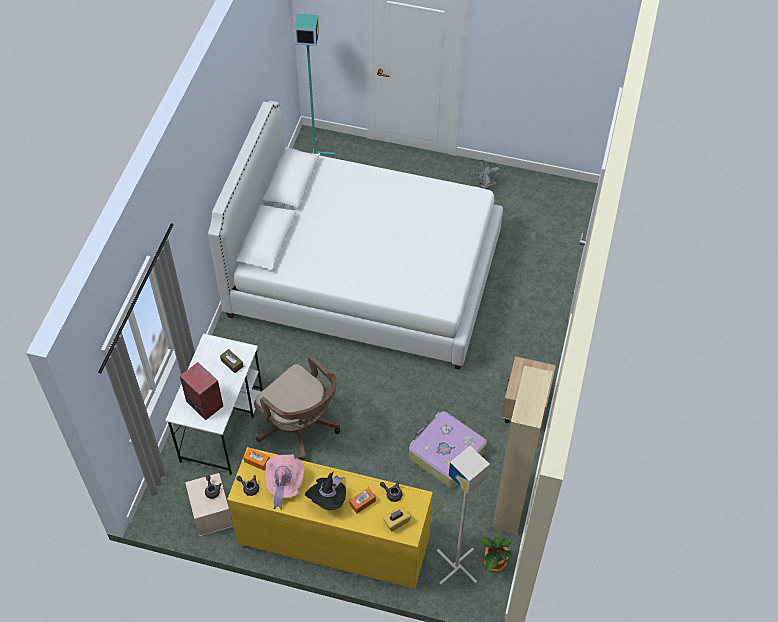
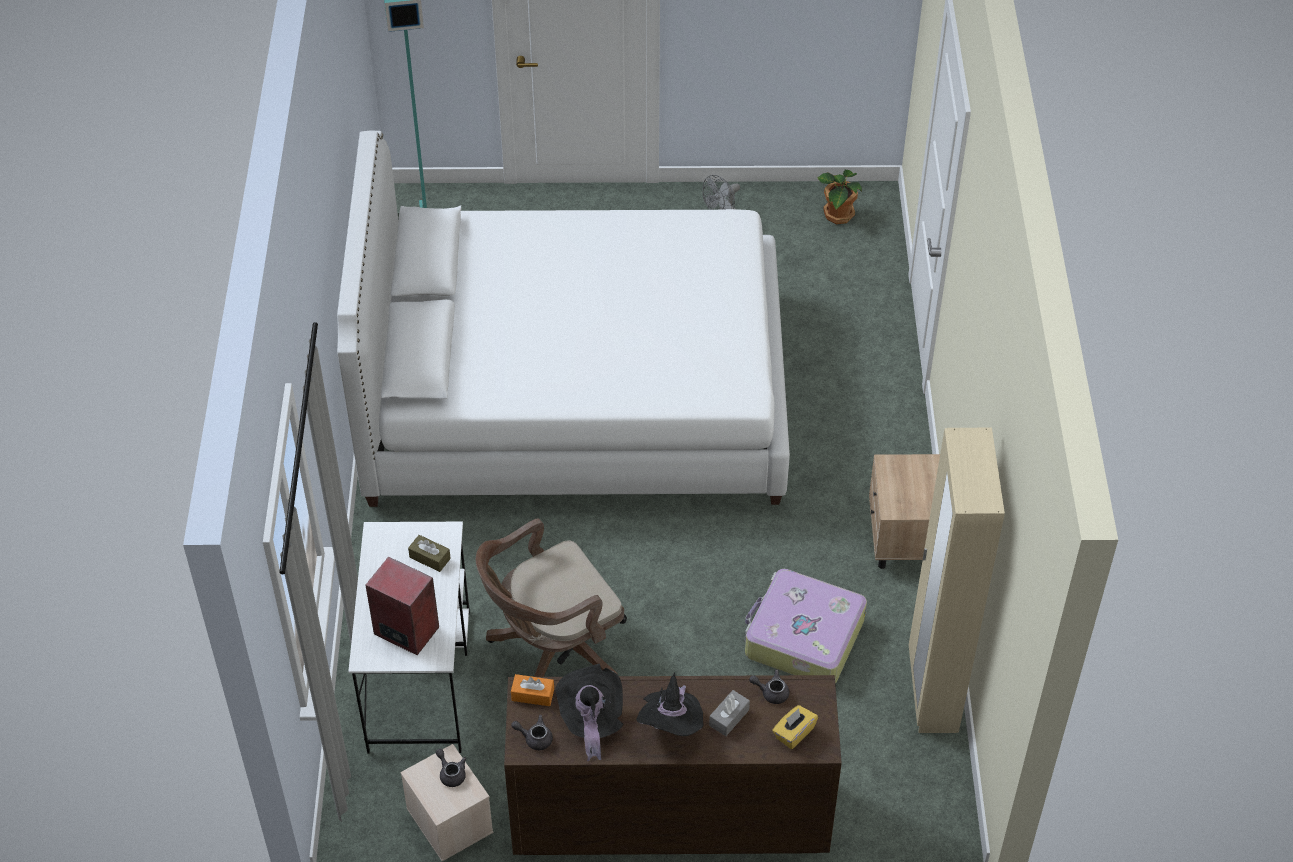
camera: 15 degrees left, 5 degrees down
(284, 484) = (591, 720): pink hat -> black hat
(301, 428) = (553, 652): brown office chair -> brown office chair turned 120 degrees clockwise
(333, 542) = (668, 816): yellow dresser -> brown dresser
(362, 503) = (729, 717): orange tissue box -> grey tissue box
(457, 566) = (882, 804): grey floor lamp -> none
(494, 563) = (938, 785): potted plant -> potted plant (837, 215)

